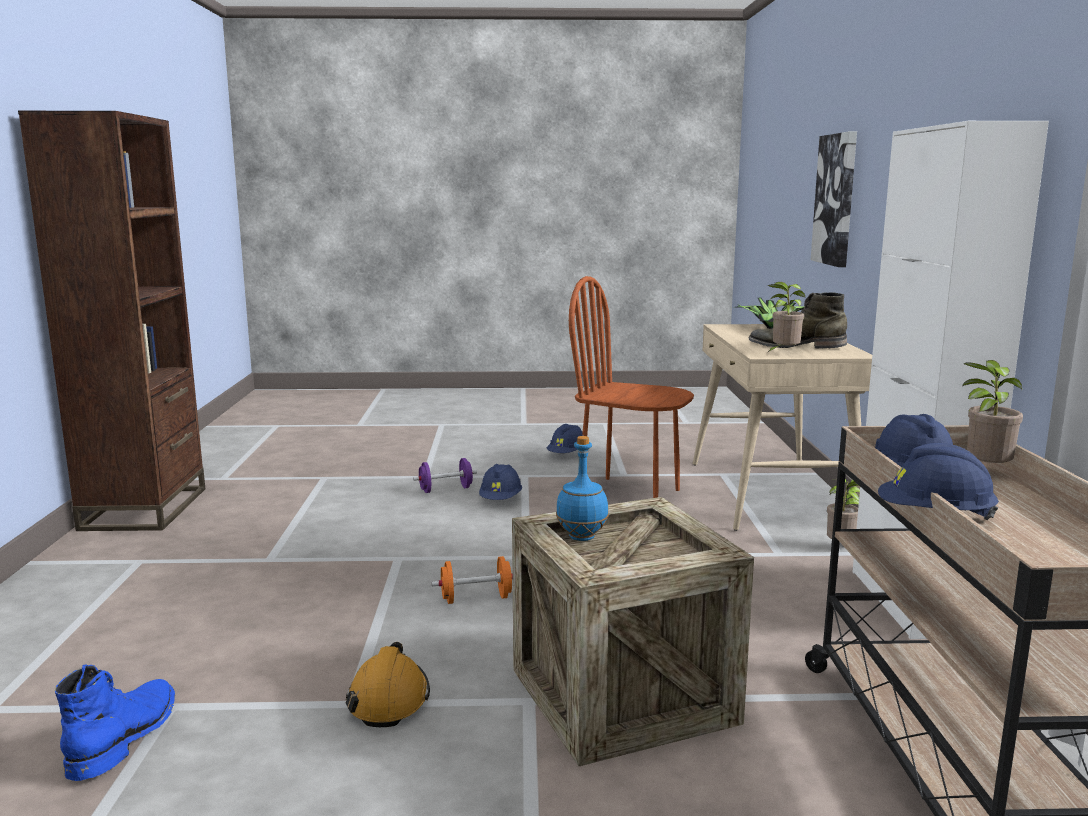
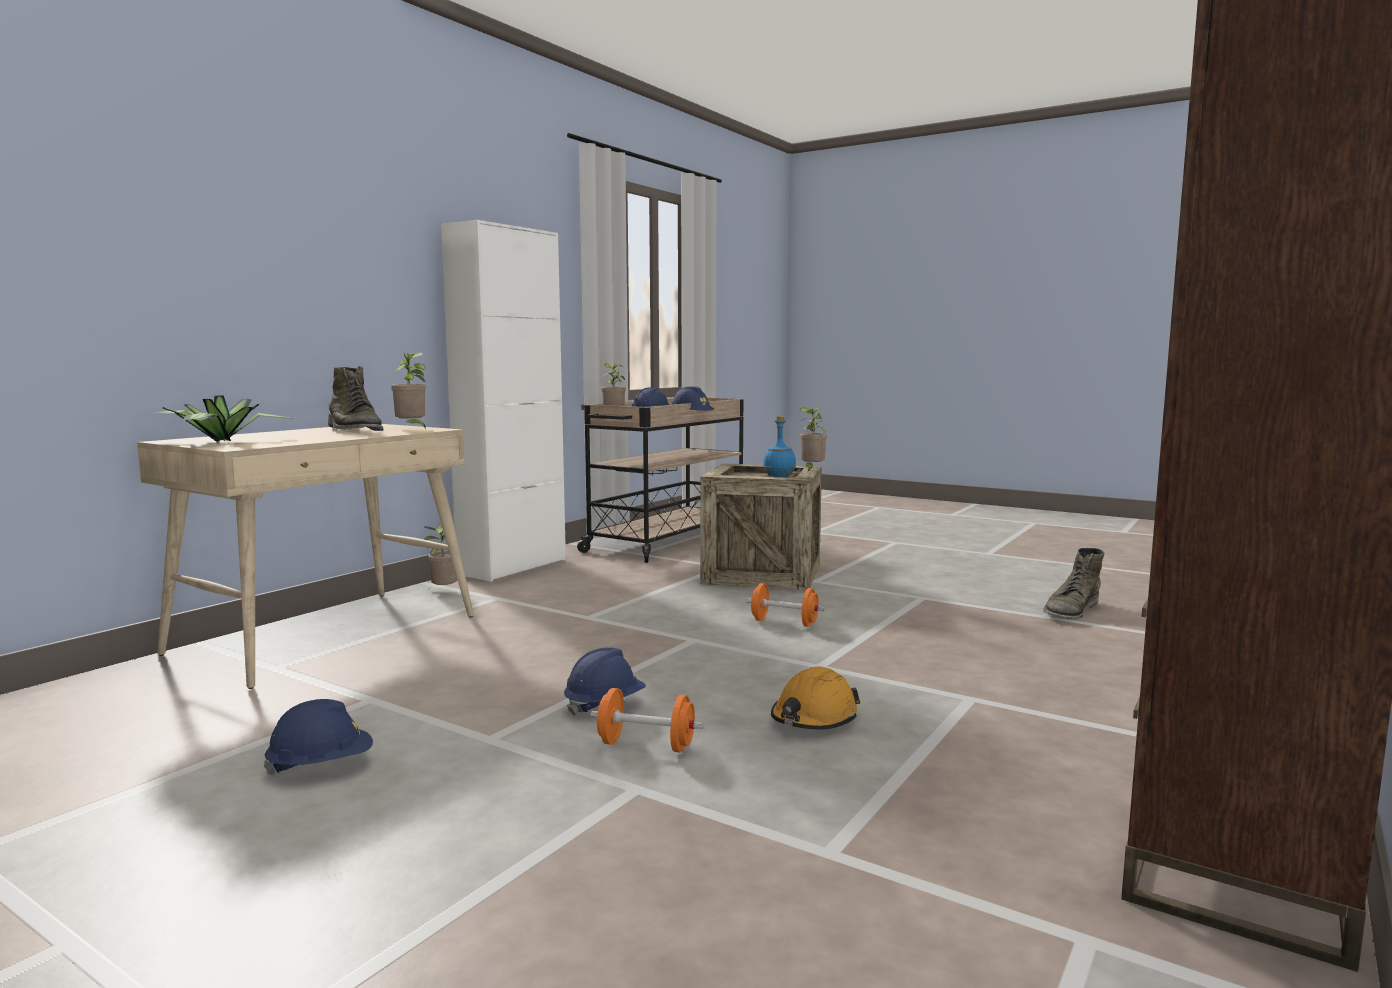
camera: 145 degrees left, 5 degrees down
(126, 736) = (1070, 610): blue boot -> green boot
(389, 699) = (897, 595): orange hard hat -> orange hard hat (814, 719)
(445, 489) = (646, 745): purple dumbbell -> orange dumbbell
(564, 558) = (811, 470): none -> potted plant
(629, 495) = (451, 670): brown chair -> none
(836, 199) = (160, 255): picture -> none

